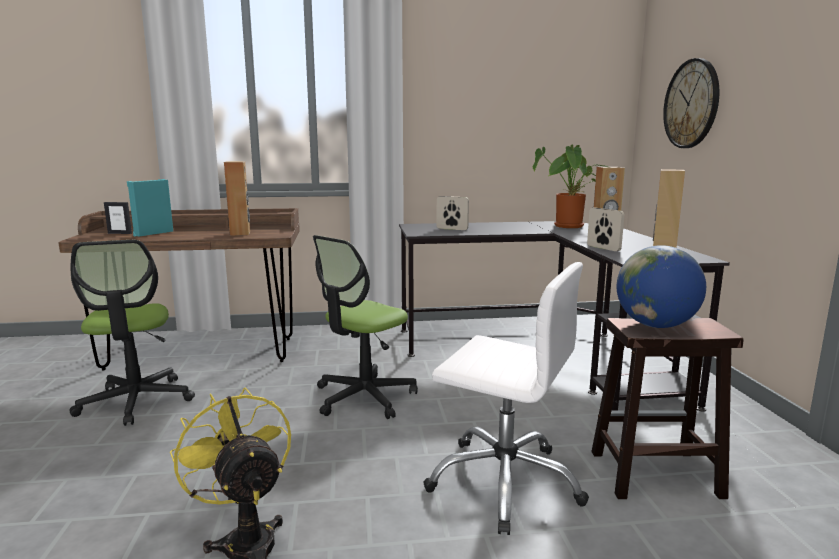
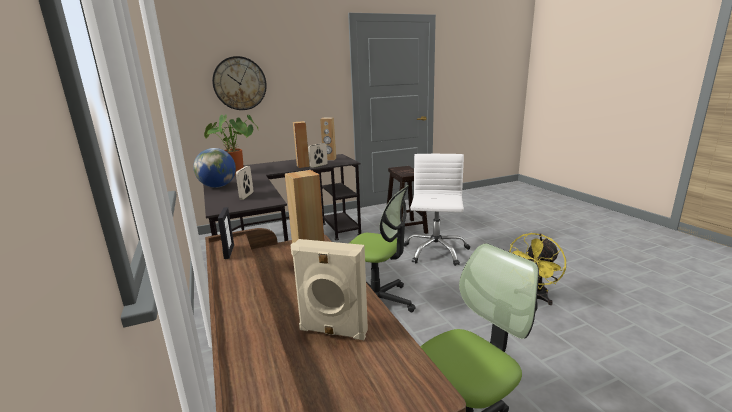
camera: 105 degrees left, 5 degrees up
(120, 233) = (343, 375): picture frame -> picture frame (229, 252)
(153, 233) = (332, 332): turquoise speaker -> beige speaker
(656, 325) = (406, 172): globe -> globe (218, 186)

